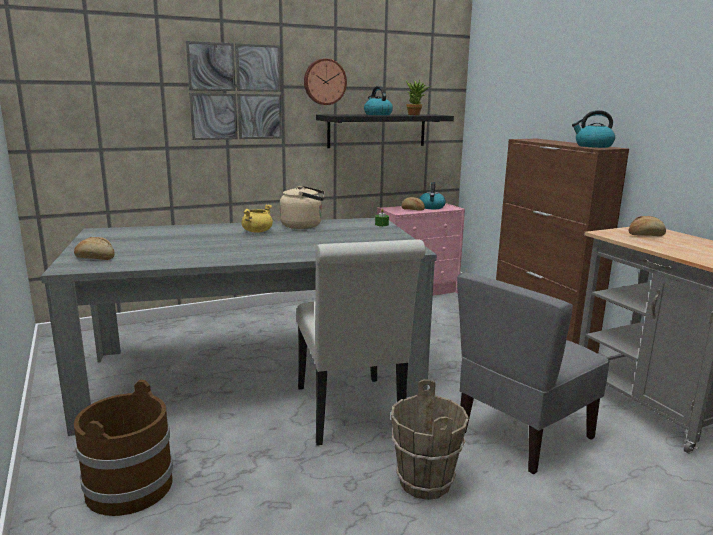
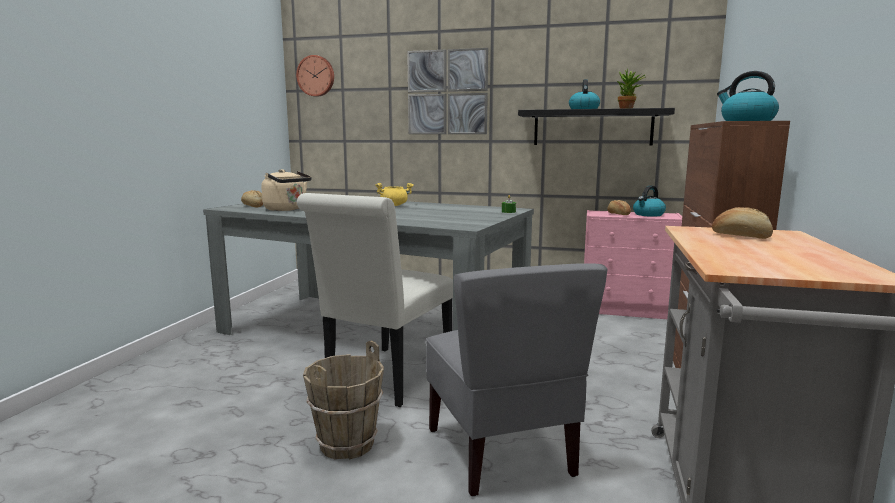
camera: 40 degrees right, 5 degrees down
(129, 486) = (193, 367): brown bucket -> none
(304, 226) = (440, 206): beige kettle -> beige kettle (287, 209)
(324, 82) = (533, 79): wall clock -> wall clock (316, 76)
(522, 435) = (502, 451): grey chair -> grey chair turned 105 degrees counterclockwise

